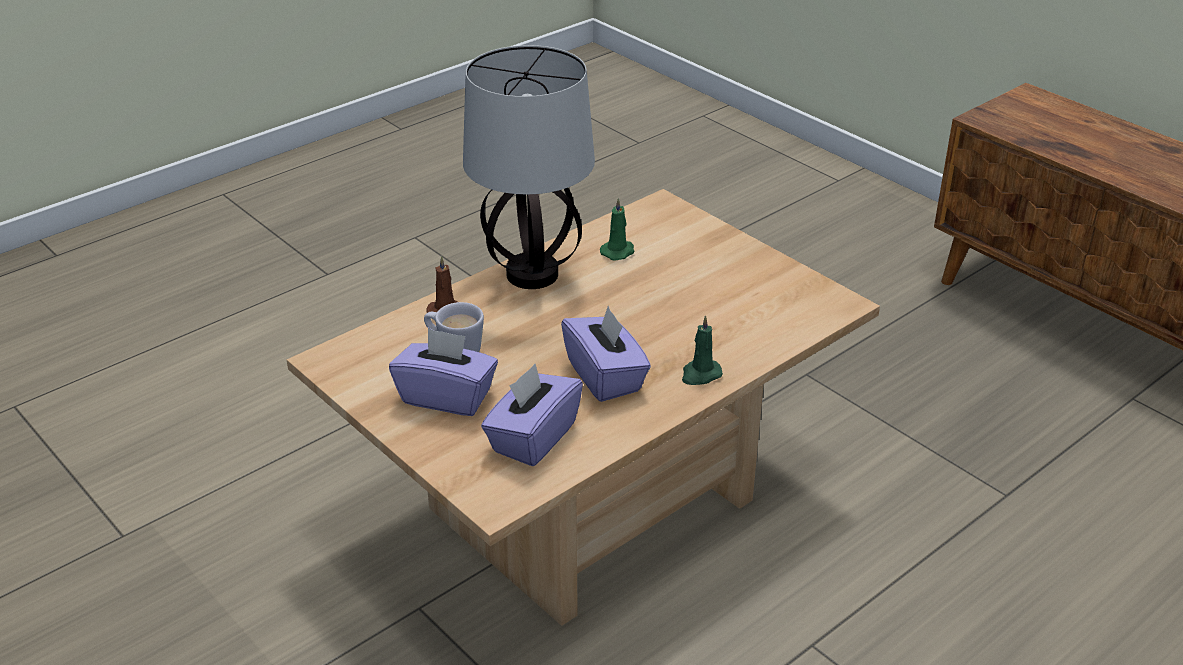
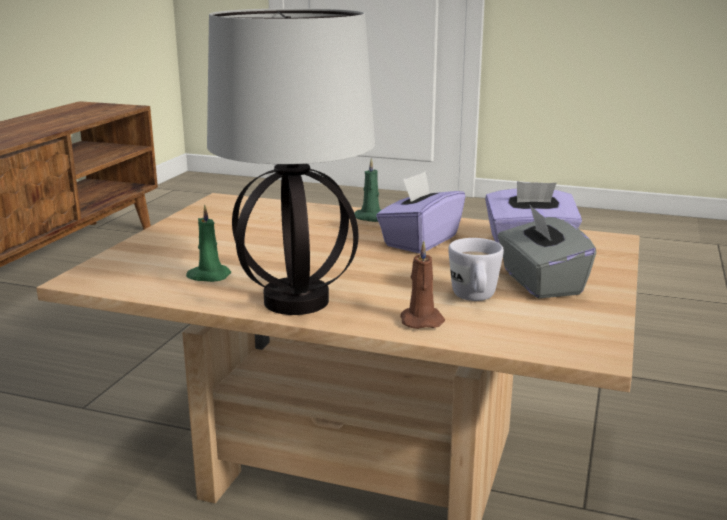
camera: 120 degrees left, 15 degrees down
(447, 396) = (540, 283): purple tissue box -> grey tissue box

